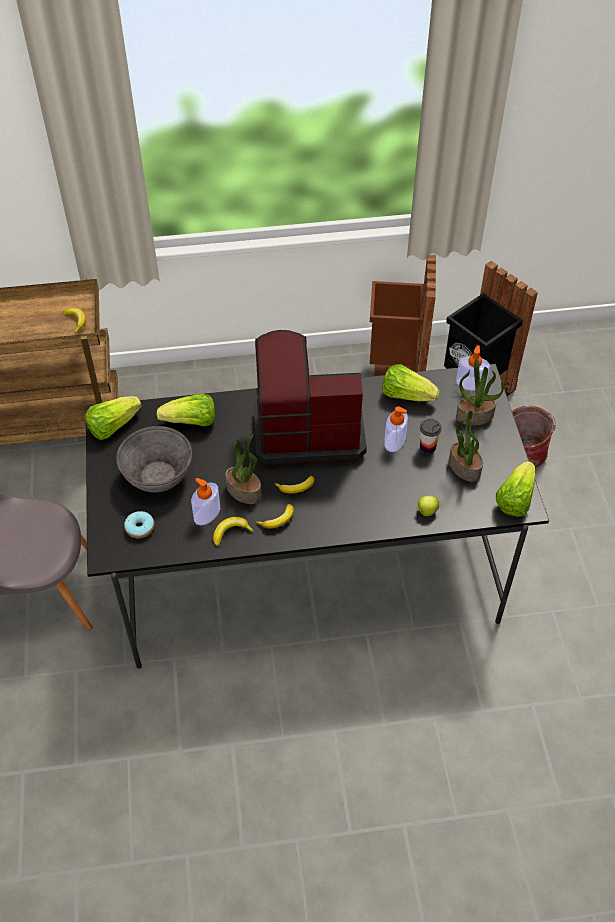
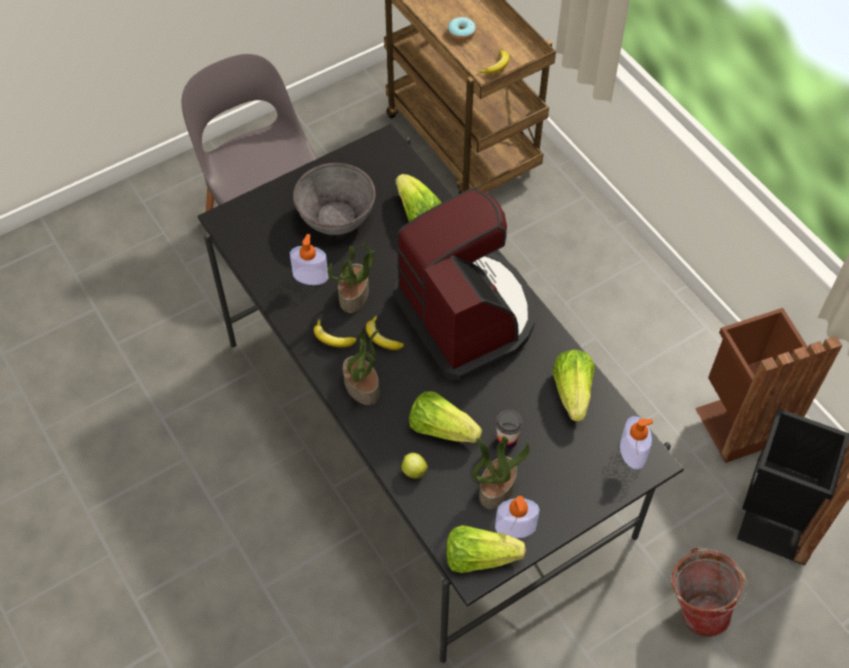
camera: 65 degrees right, 5 degrees up
(113, 426) = (377, 155): lettuce -> lettuce (441, 428)
(140, 528) = (267, 231): donut -> donut (461, 33)
(231, 532) = (297, 305): banana -> none
(394, 440) = (498, 404): soap dispenser -> soap dispenser (515, 527)
(475, 415) = (583, 473): potted plant -> potted plant (362, 386)

